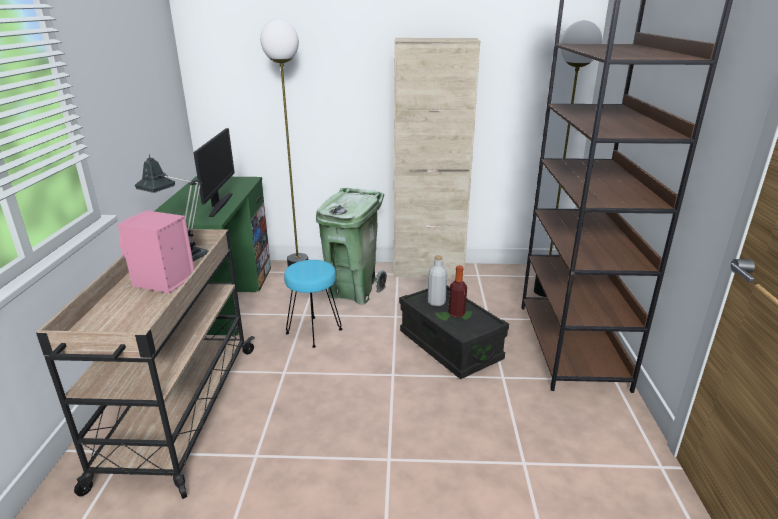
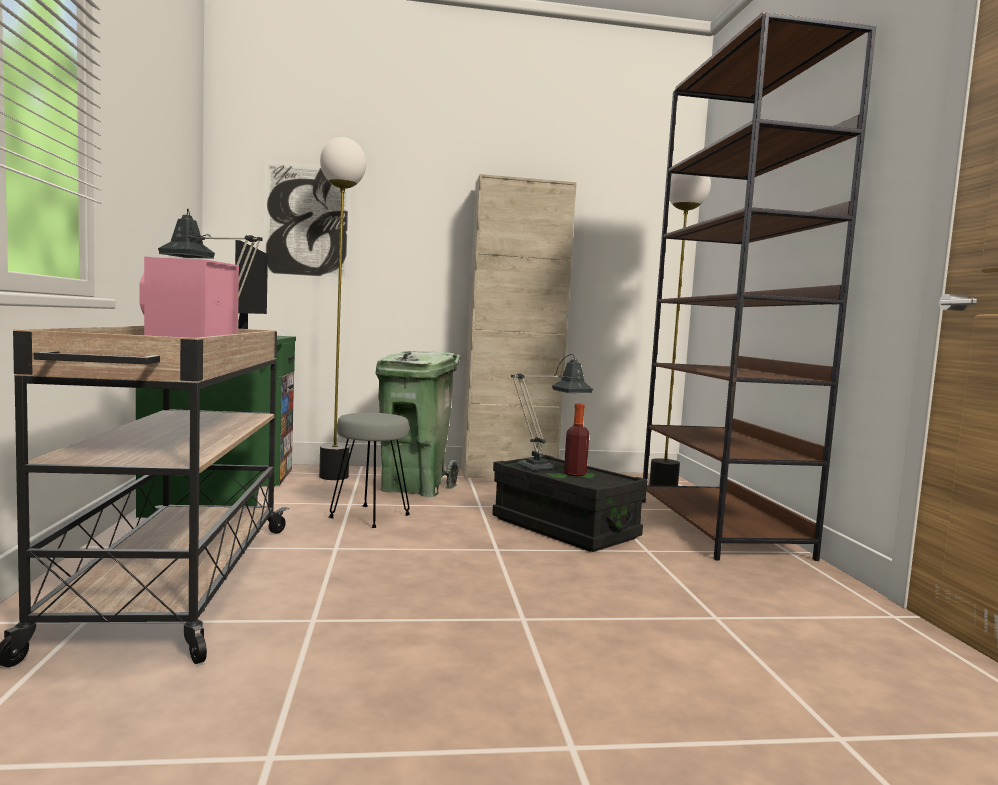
camera: 10 degrees left, 20 degrees down
(261, 80) = (307, 221): none -> picture
(314, 332) = (370, 517): turquoise stool -> grey stool
(436, 302) = (544, 467): grey bottle -> table lamp

